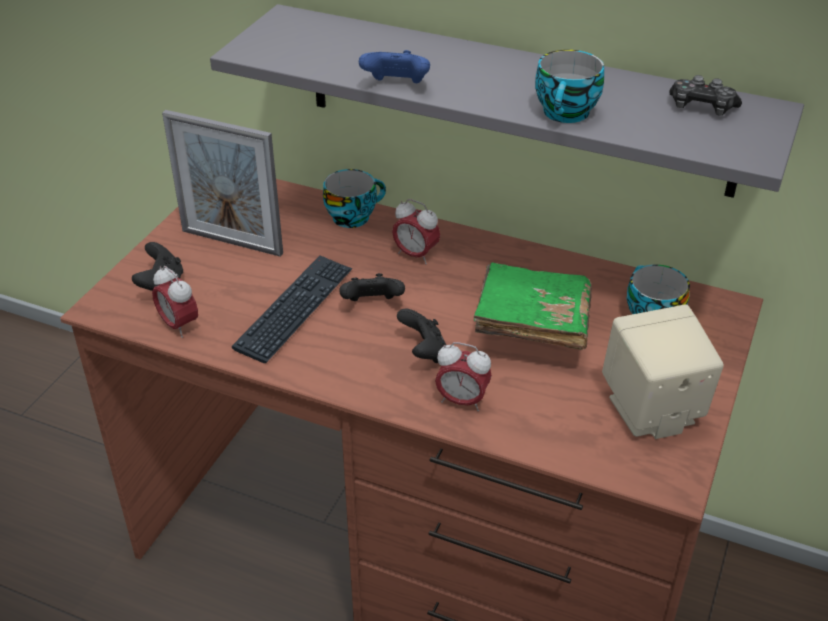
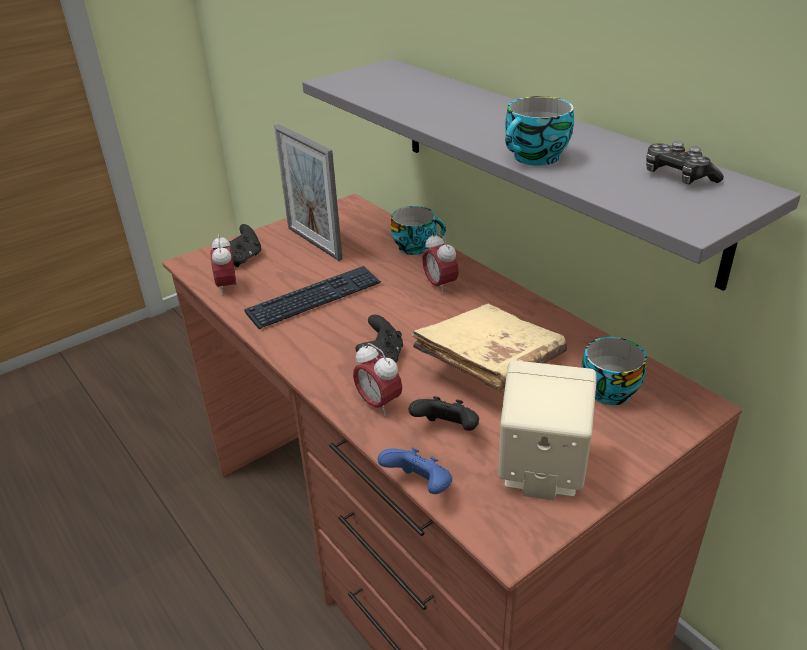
camera: 30 degrees right, 5 degrees down
(372, 304) = (374, 311): black game controller -> black game controller (447, 430)
(396, 86) = (413, 117): blue game controller -> blue game controller (419, 486)
(531, 325) = (490, 363): green book -> beige book

